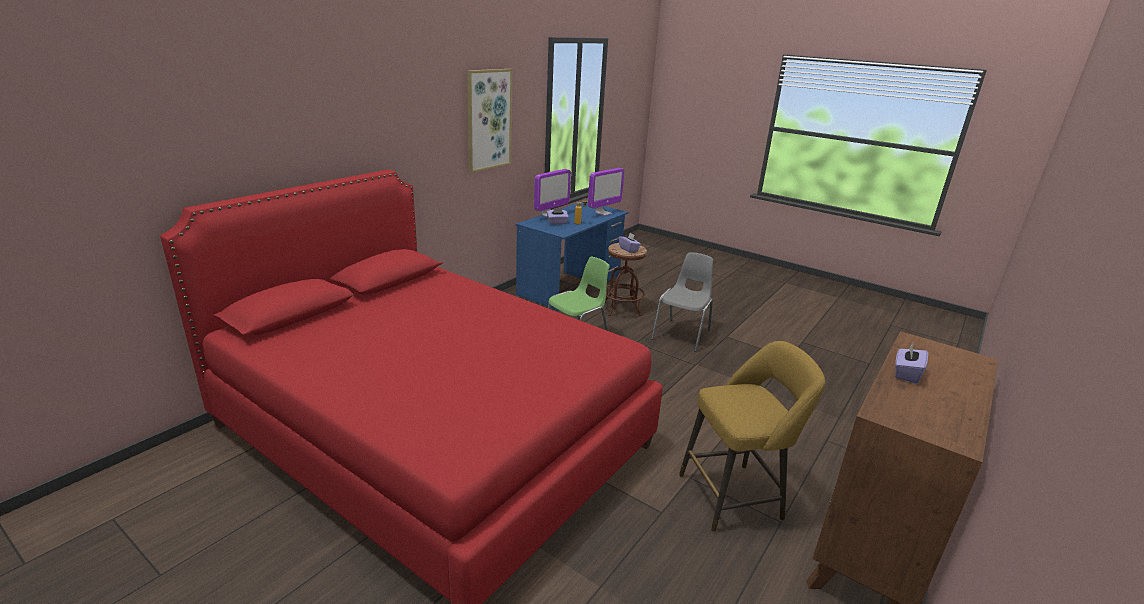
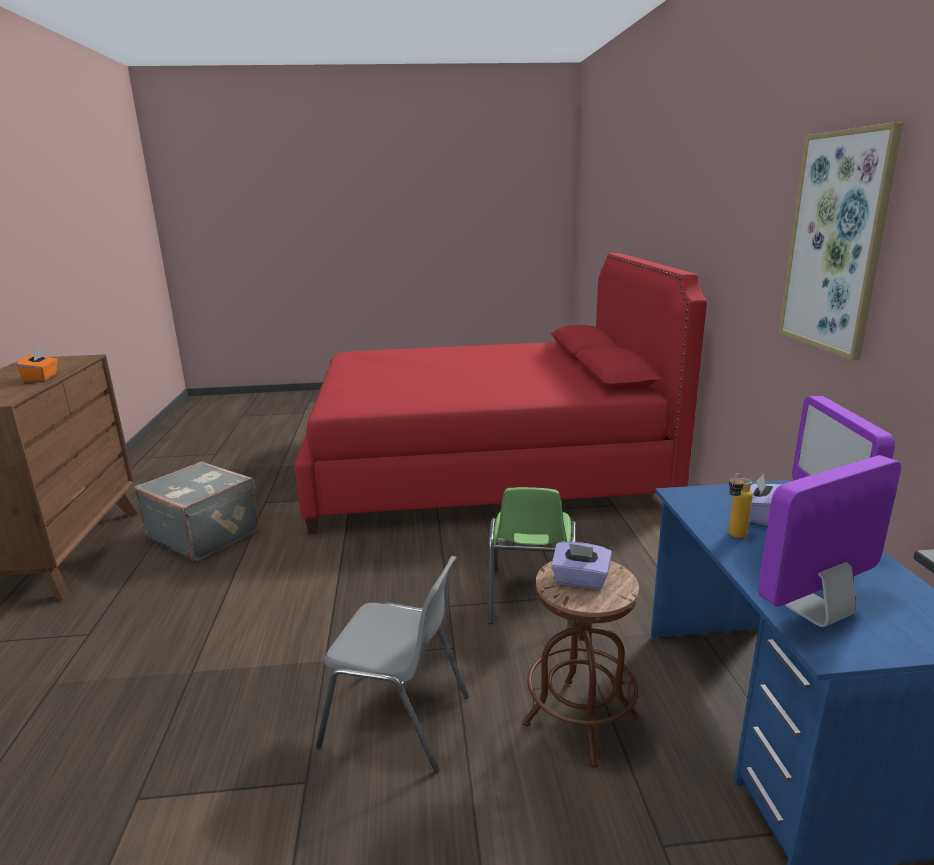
camera: 140 degrees right, 5 degrees down
(603, 213) = (818, 612): monitor -> monitor turned 60 degrees clockwise
(682, 334) = (398, 721): grey chair -> grey chair turned 60 degrees counterclockwise
(735, 496) = (205, 534): yellow stool -> grey suitcase
(906, 374) = (41, 378): purple tissue box -> orange tissue box

